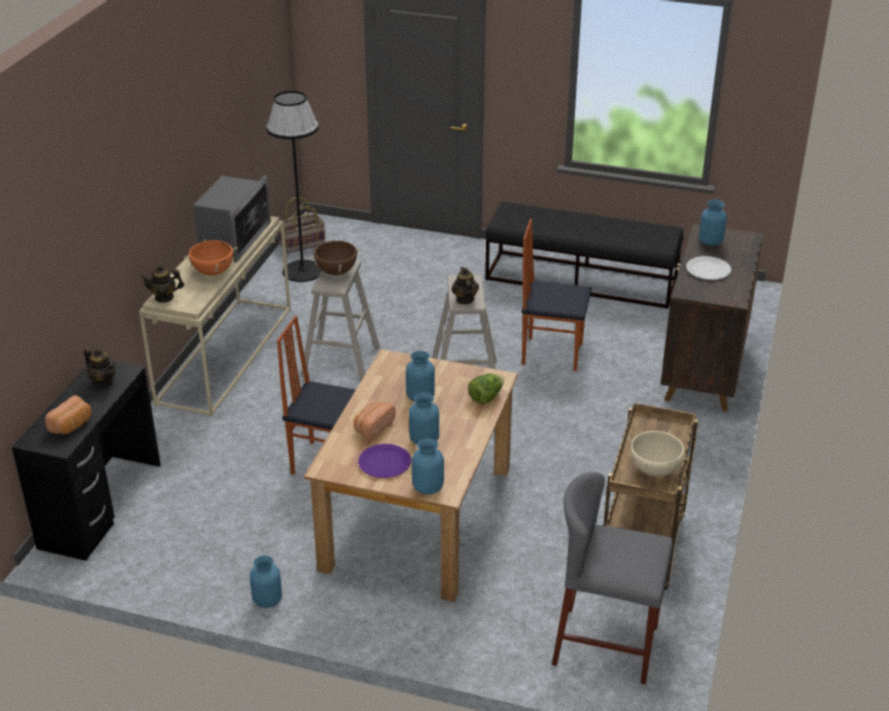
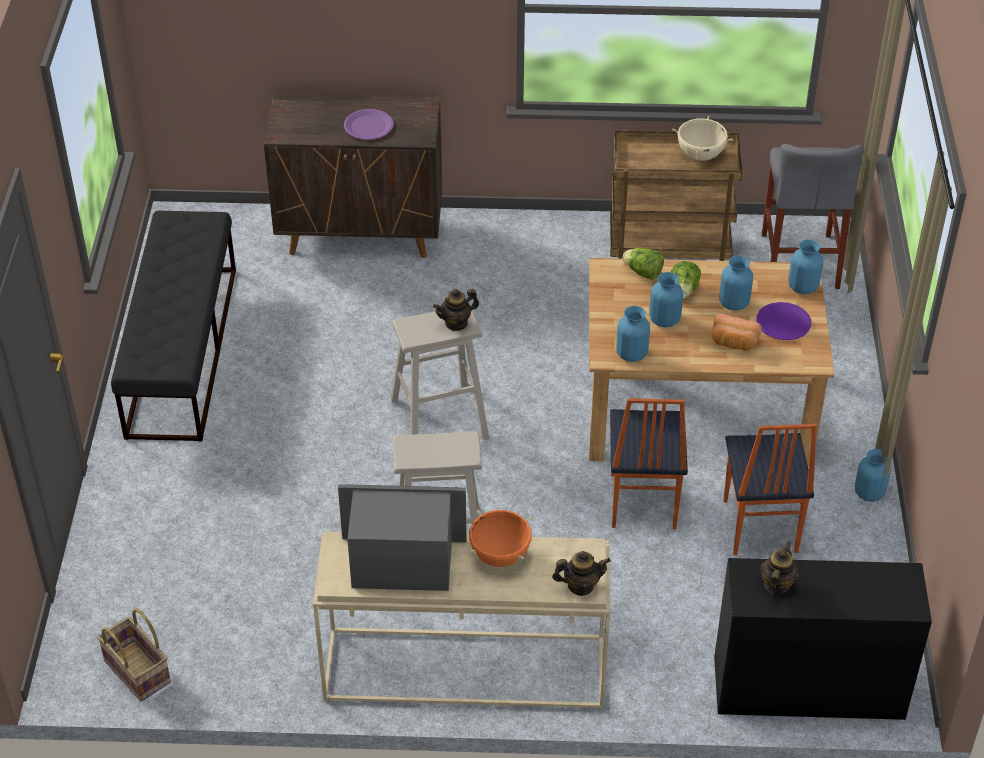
camera: 105 degrees left, 10 degrees up
(72, 425) = (867, 581): bread -> none
(164, 297) = (580, 585): teapot -> teapot turned 75 degrees counterclockwise
(302, 271) = (220, 647): black floor lamp -> none
(336, 272) = (430, 450): brown cooking pot -> none
(452, 414) = (683, 291): none -> lettuce
(551, 353) = (361, 354): chair -> chair (758, 527)
(708, 269) = (368, 126): white plate -> purple plate
(710, 241) = (304, 128): blue vase -> blue vase (631, 353)

